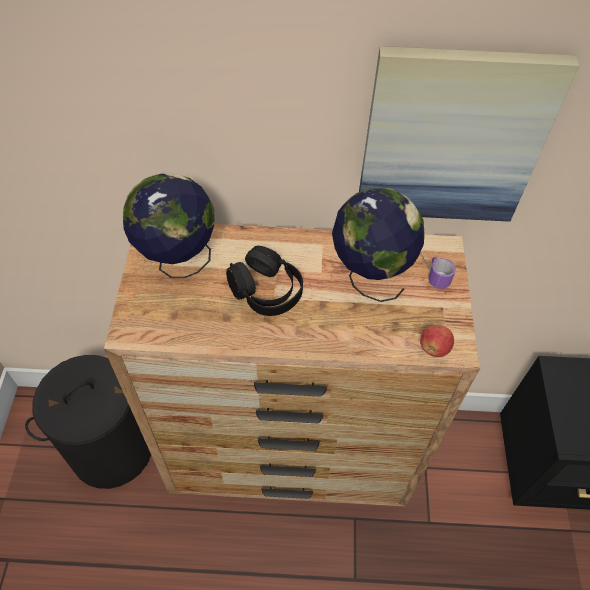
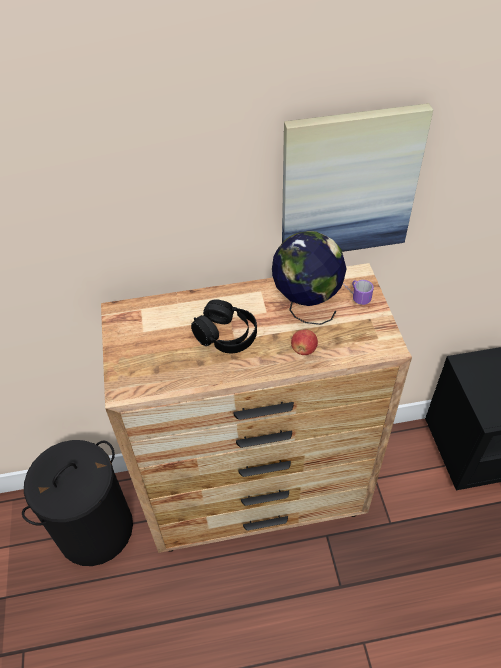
camera: 10 degrees left, 5 degrees down
(178, 262) = (146, 328): globe -> none
(434, 348) = (372, 350): apple -> apple (303, 349)

